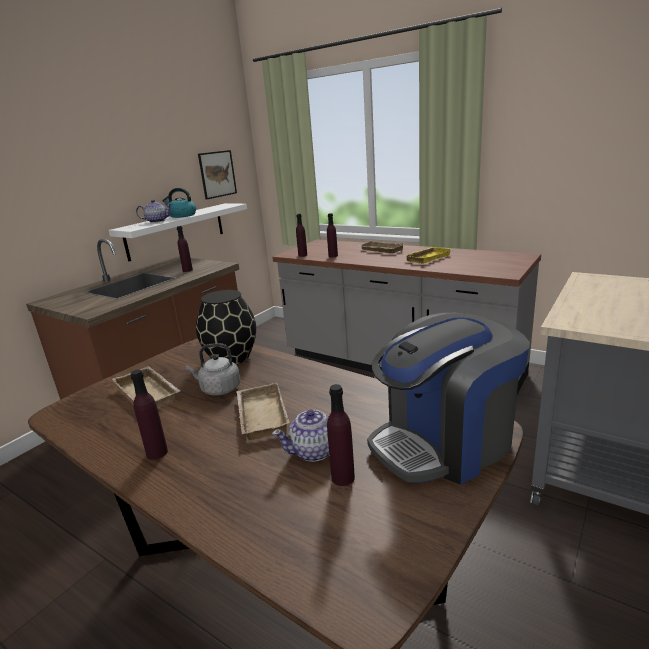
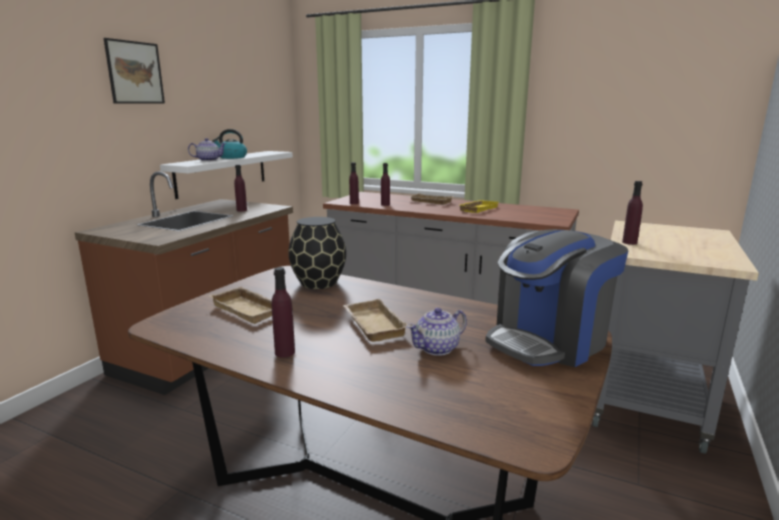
camera: 10 degrees left, 5 degrees down
(217, 174) = (263, 121): picture -> picture (135, 72)
(218, 389) = (319, 306): grey kettle -> none
(343, 477) = (472, 365): purple bottle -> purple bottle (629, 242)

